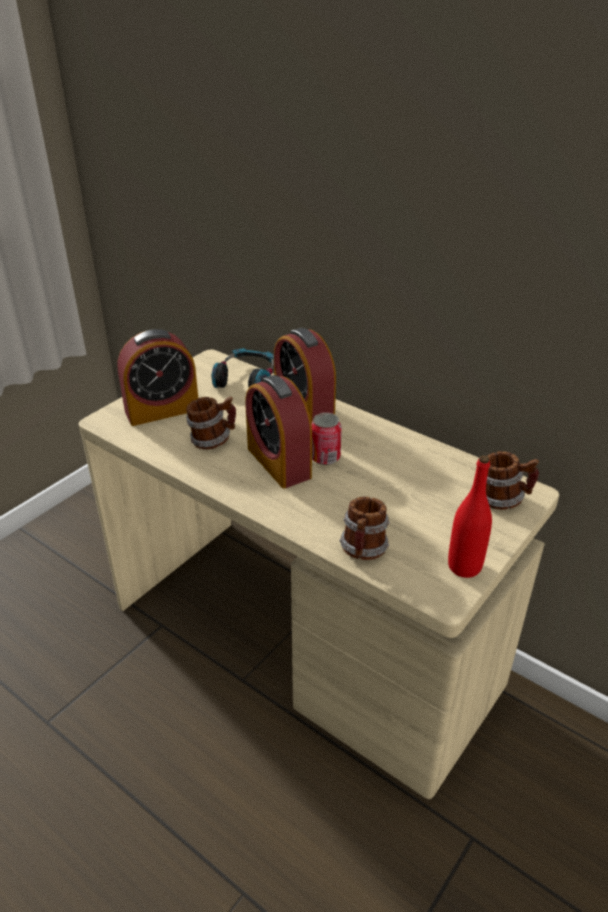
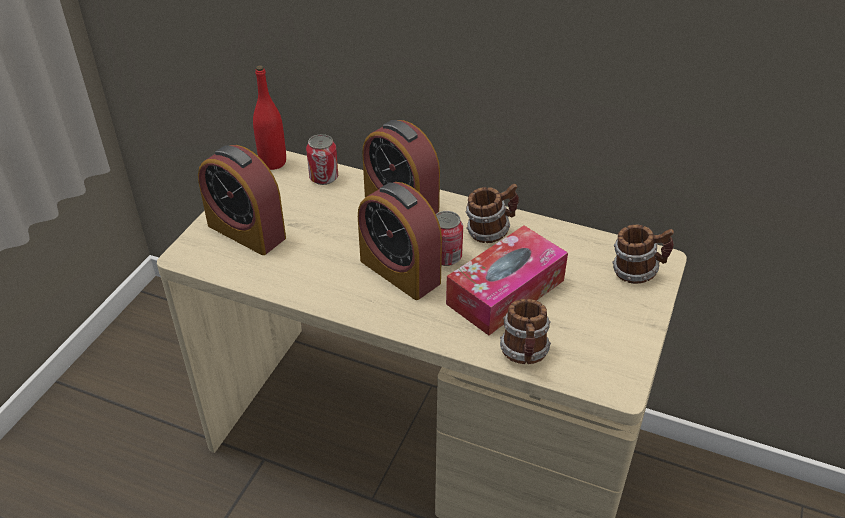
camera: 15 degrees left, 5 degrees up
(162, 410) = (246, 231): alarm clock -> alarm clock turned 75 degrees clockwise
(213, 441) = (319, 258): mug -> mug (490, 231)
(246, 378) = (324, 177): headphones -> can
(368, 495) = (505, 292): none -> tissue box
(464, 566) = (626, 350): red bottle -> red bottle (273, 162)

